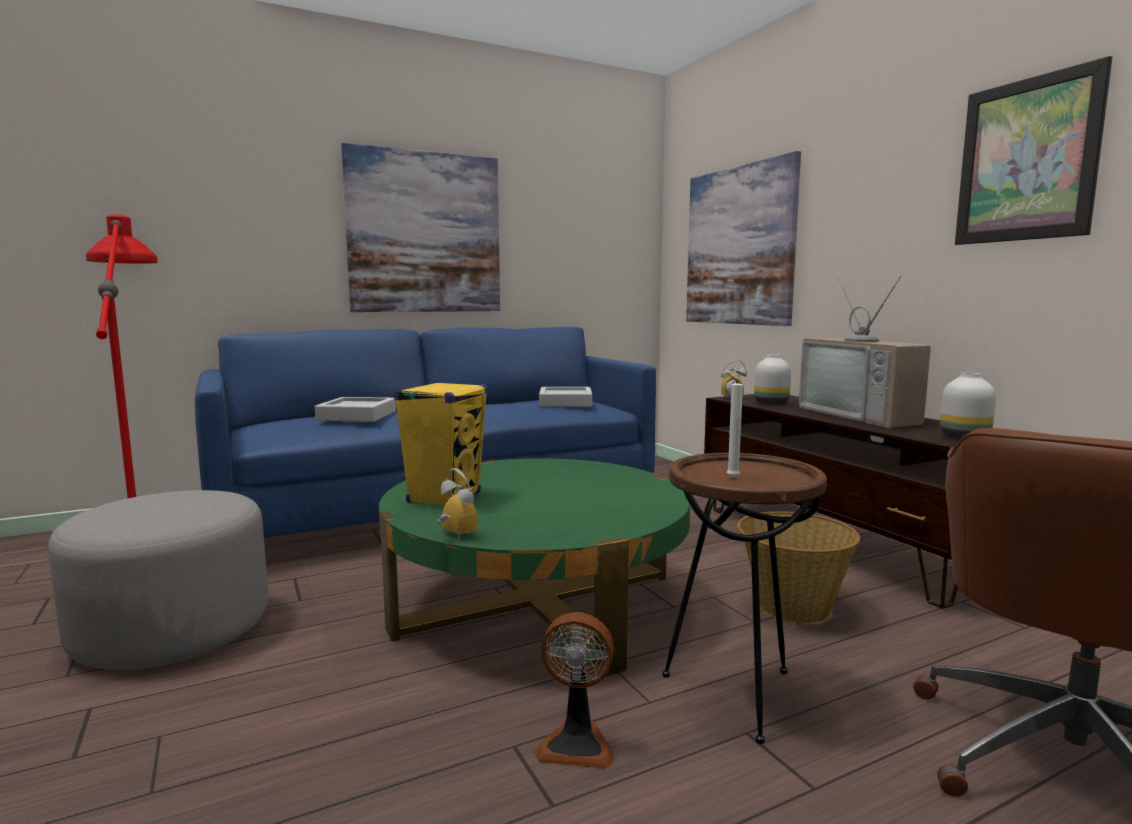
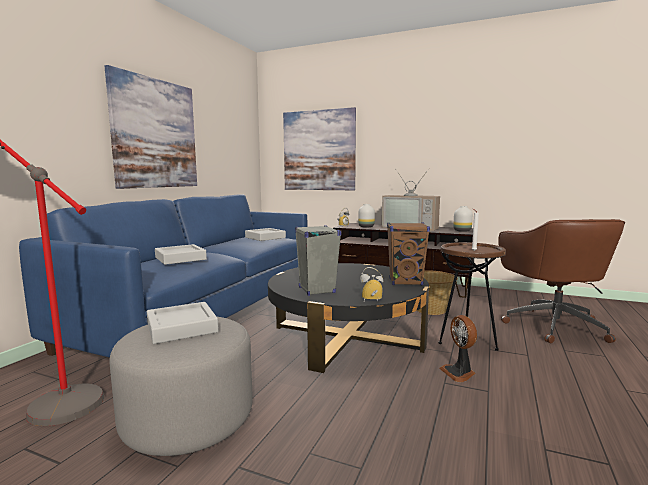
camera: 40 degrees left, 0 degrees up
(174, 503) = (182, 328): none -> grey tray
(444, 497) = (316, 290): yellow speaker -> grey speaker
(536, 602) = (347, 337): green coffee table -> black coffee table
(577, 744) = (459, 373): fan -> fan turned 105 degrees clockwise
(613, 520) = (406, 282): none -> brown speaker
(1027, 160) = (463, 125): picture -> none

